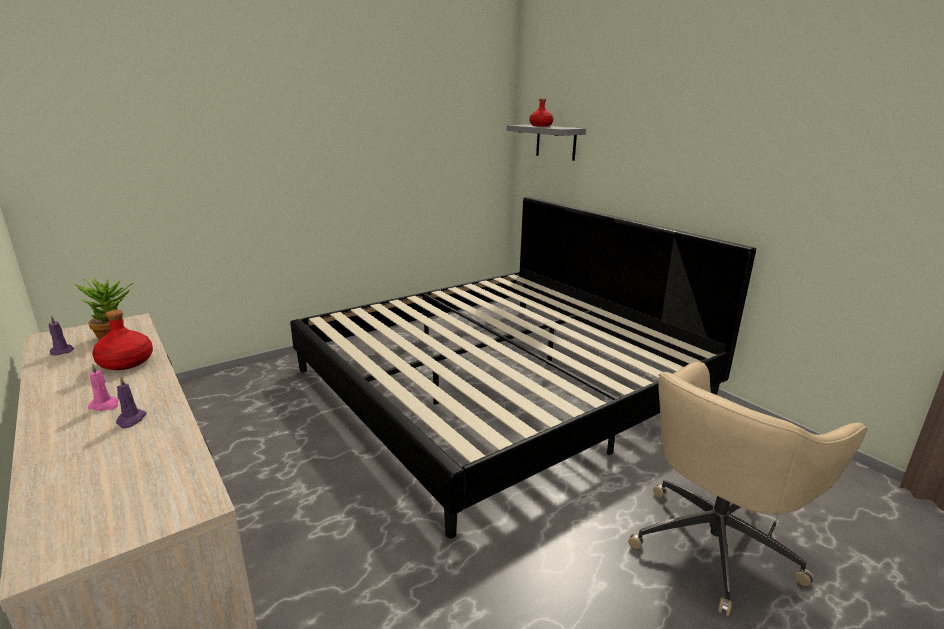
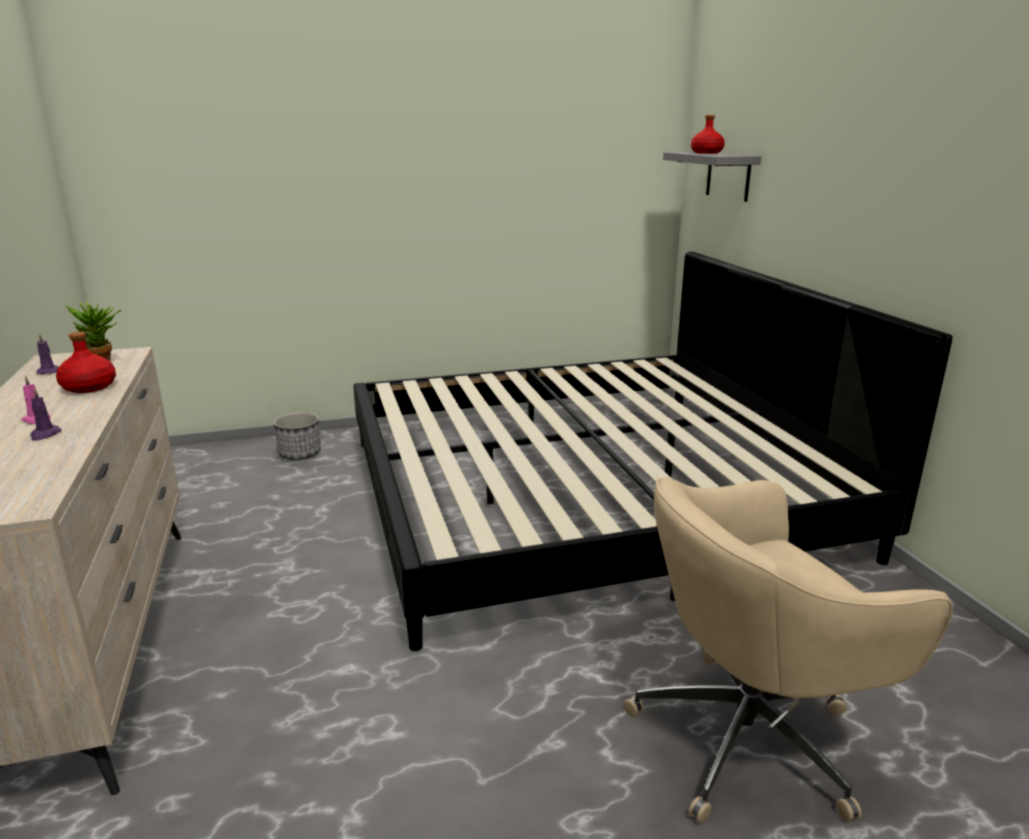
camera: 20 degrees right, 0 degrees up
(249, 386) = (300, 454): none -> planter

